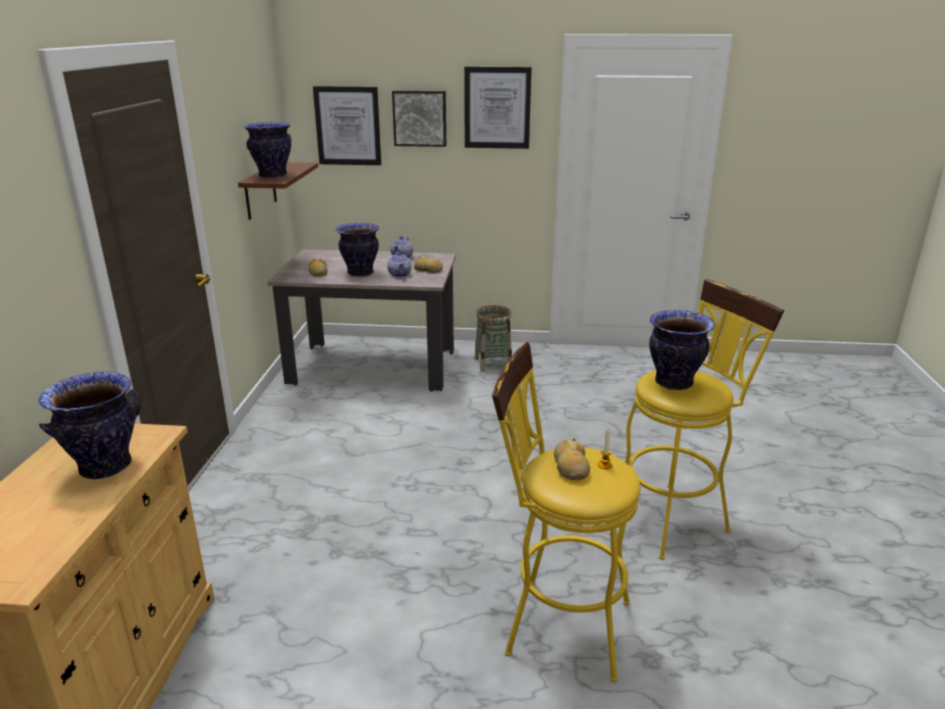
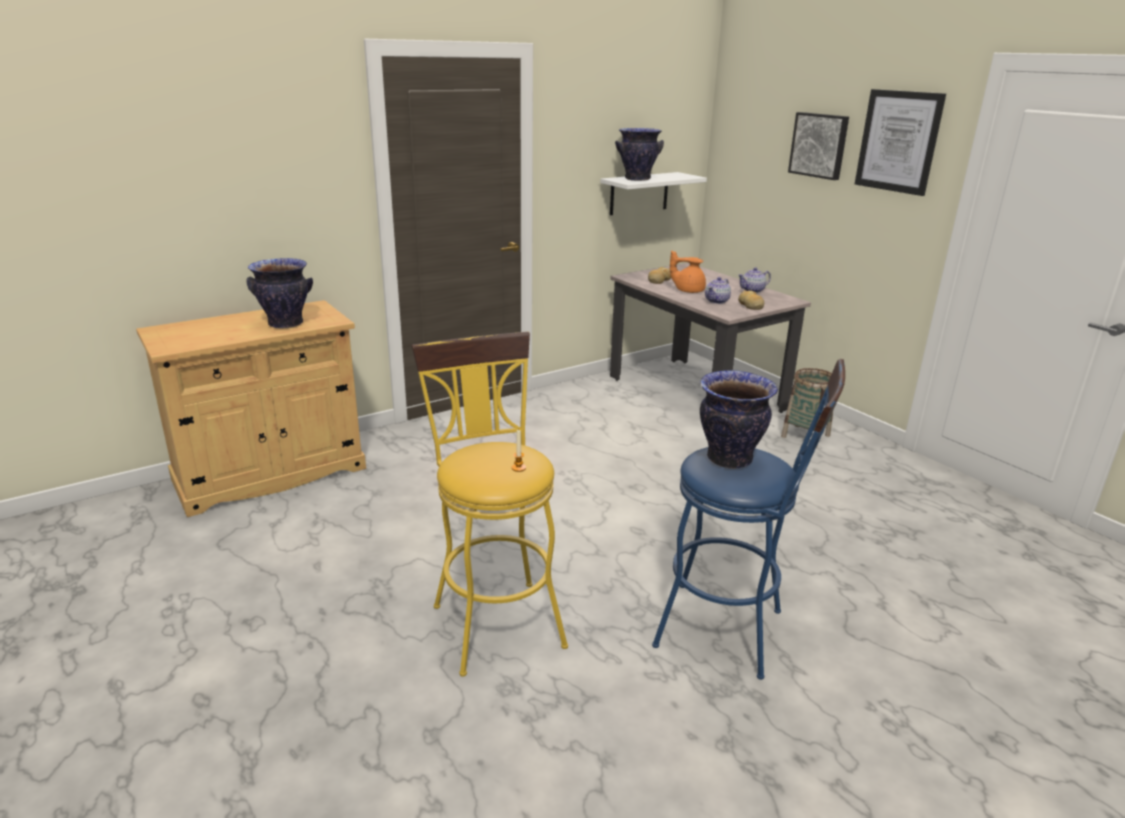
camera: 50 degrees right, 0 degrees up
(260, 191) = (639, 193): brown shelf -> white shelf
(348, 126) = (756, 146): picture -> none
(360, 273) = (688, 290): vase -> orange teapot
(571, 467) = (495, 456): bread -> none
(674, 516) = (731, 631): yellow stool -> blue stool

